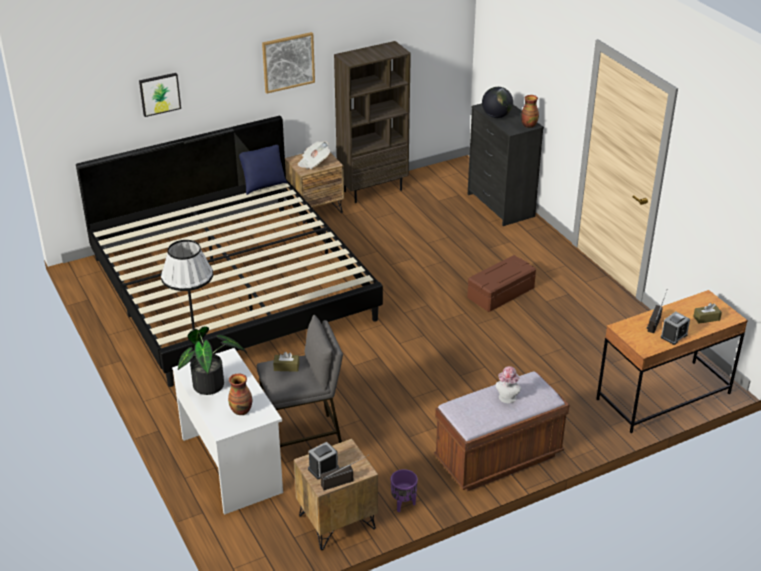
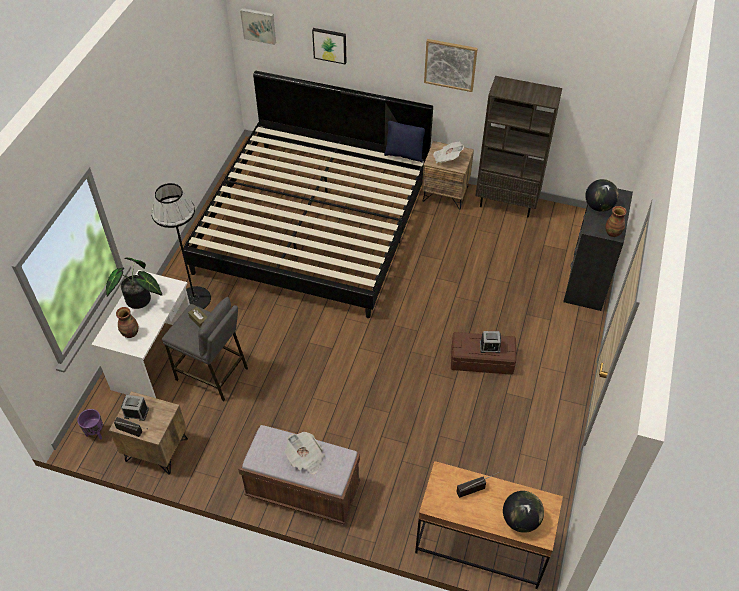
camera: 45 degrees right, 15 degrees up
(73, 104) = (259, 25): none -> picture
(403, 504) = (205, 472): purple planter -> purple planter (95, 433)
(507, 399) = (305, 458): hat -> newspaper
(674, 336) = (470, 513): alarm clock -> alarm clock (490, 347)
(706, 318) = (520, 520): brown tissue box -> globe

